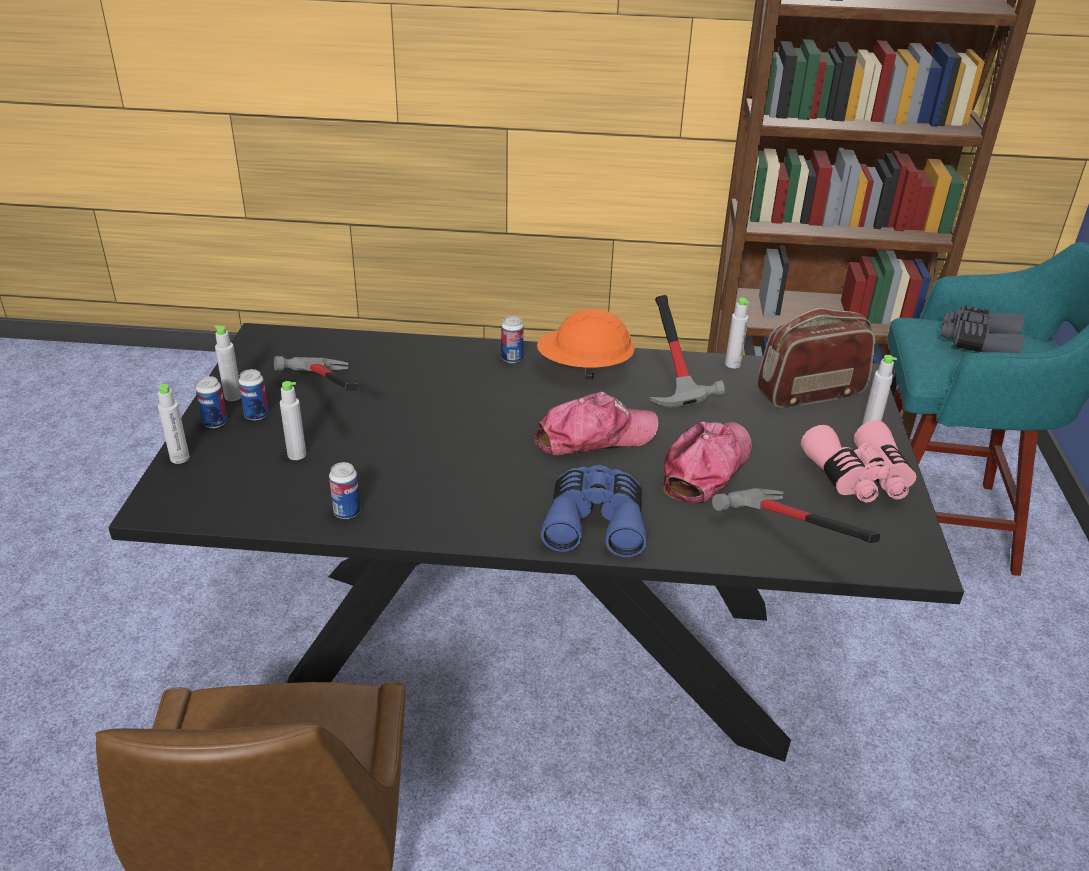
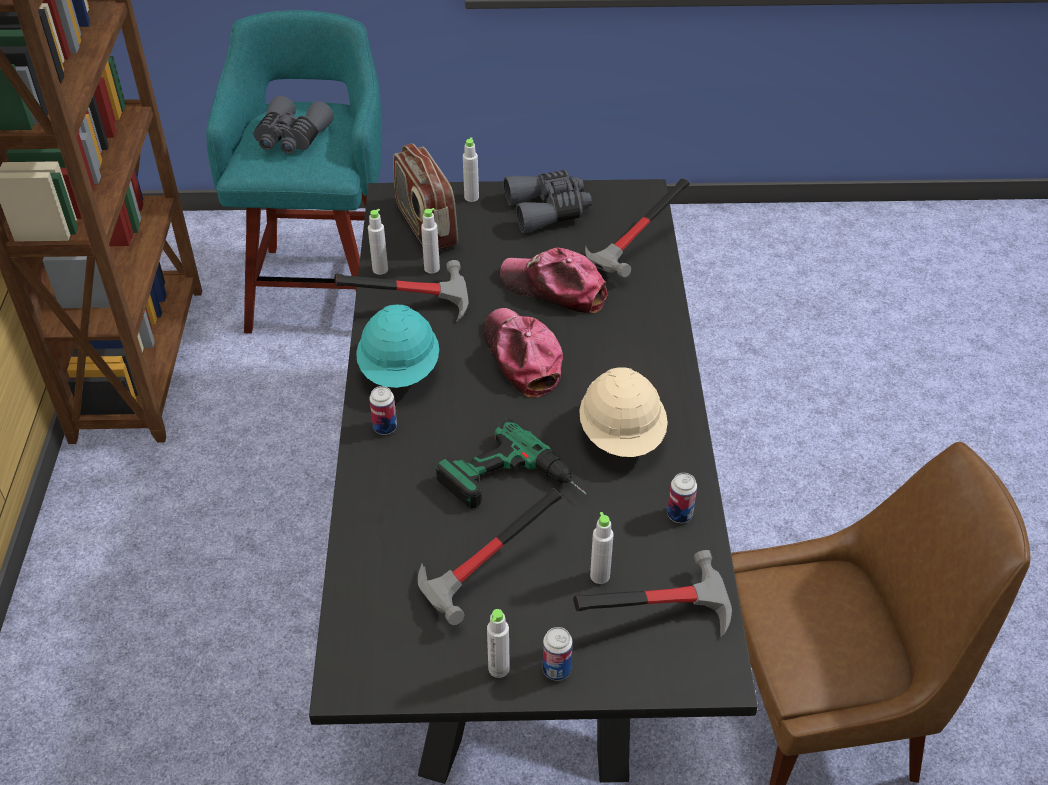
camera: 95 degrees left, 10 degrees up
(180, 458) = (630, 681): grey bottle -> grey bottle (432, 268)
(240, 483) = (658, 611): none -> hammer
(256, 415) = (534, 633): can -> none
(419, 418) = (515, 487): none -> power drill
(466, 489) = (622, 435): none -> beige hard hat
(584, 369) = (400, 370): orange hard hat -> turquoise hard hat
(595, 522) = (644, 351): blue binoculars -> none
(859, 478) = (548, 210): pink binoculars -> grey binoculars

